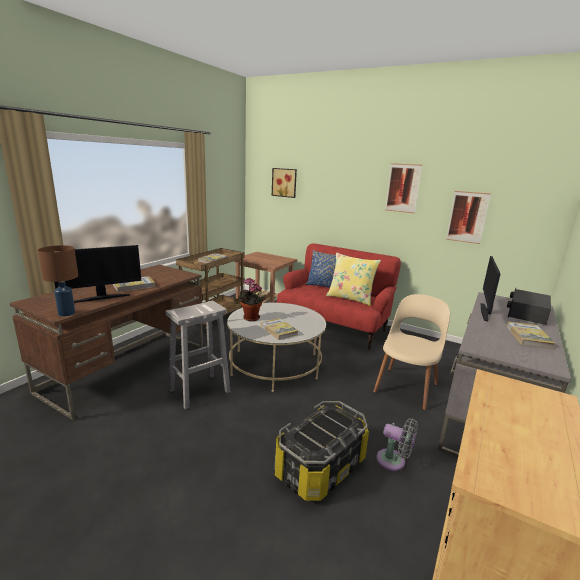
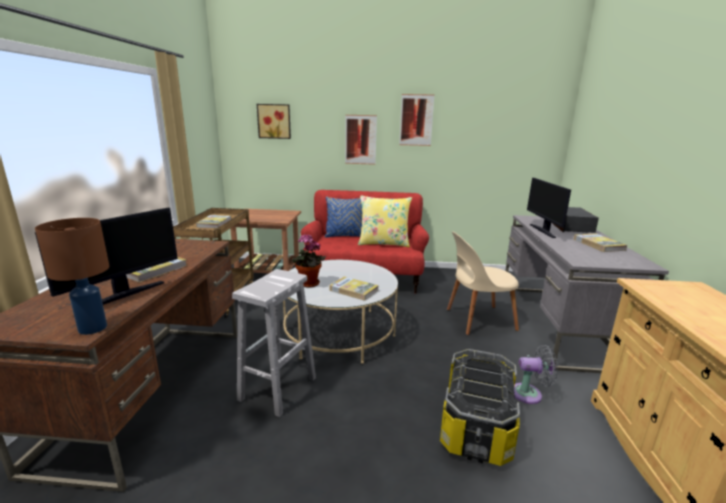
camera: 25 degrees left, 0 degrees up
(407, 386) = (477, 320): beige chair -> beige chair turned 105 degrees counterclockwise
(467, 217) = (481, 145): picture -> picture (360, 139)

